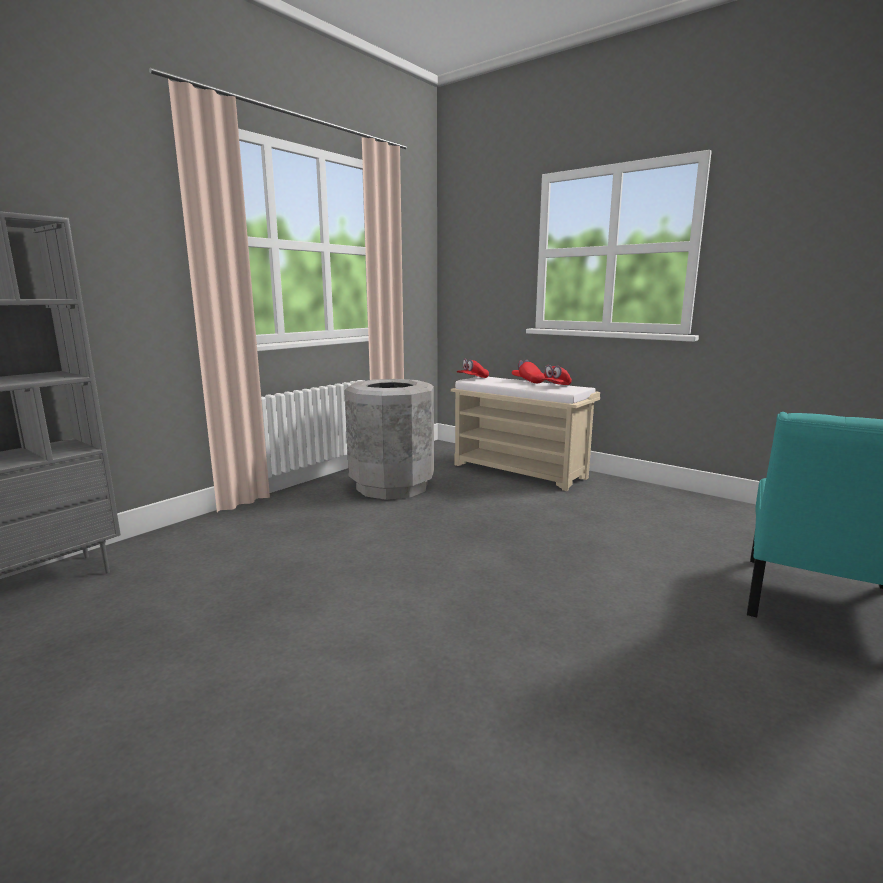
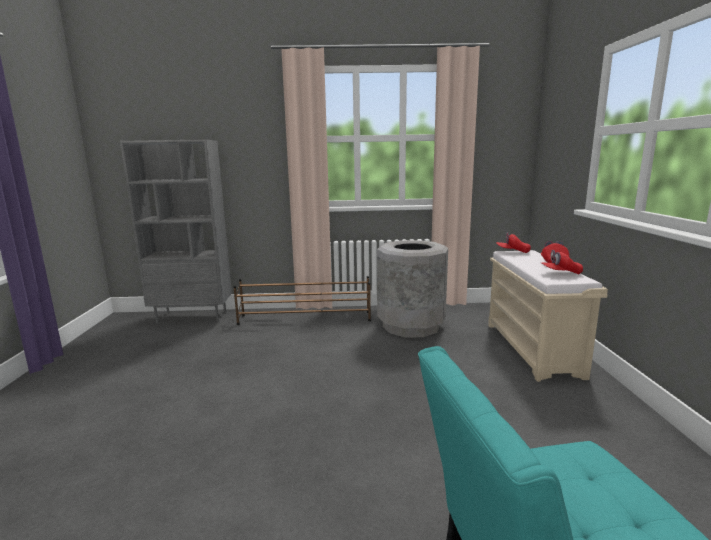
camera: 50 degrees right, 0 degrees up
(251, 519) = (305, 318): none -> brown shoe rack

